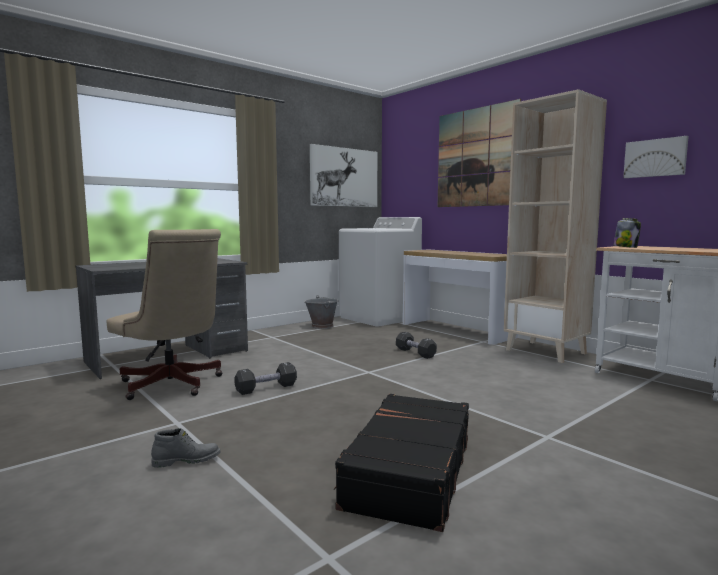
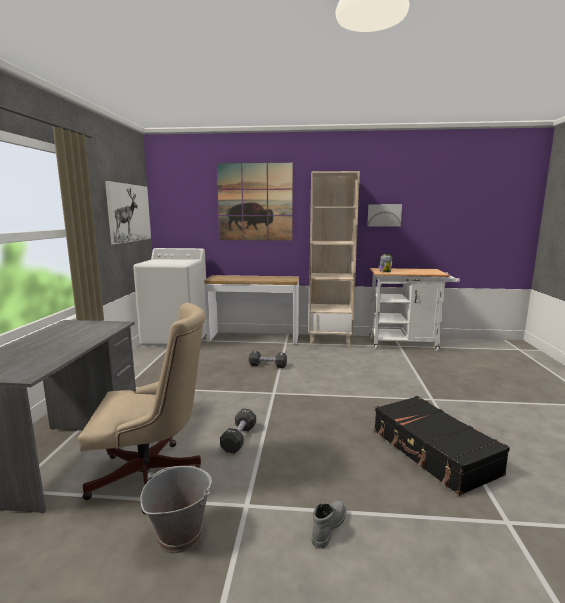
camera: 45 degrees left, 5 degrees up
(322, 326) = (146, 361): grey bucket -> grey bucket (179, 534)

